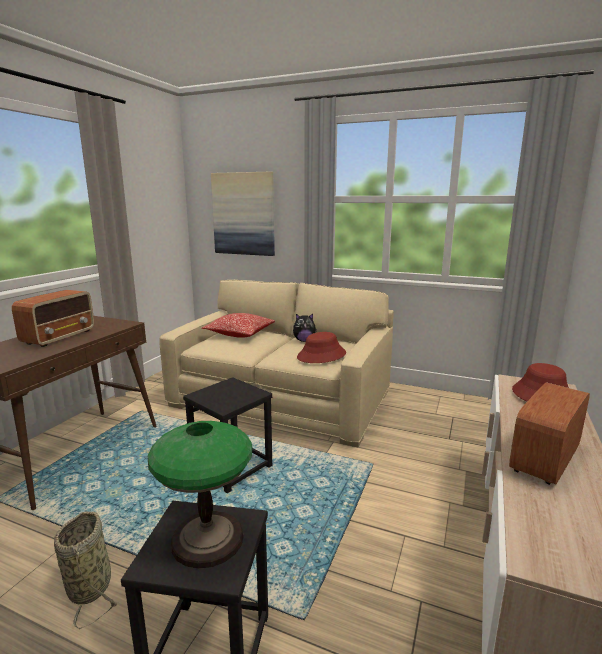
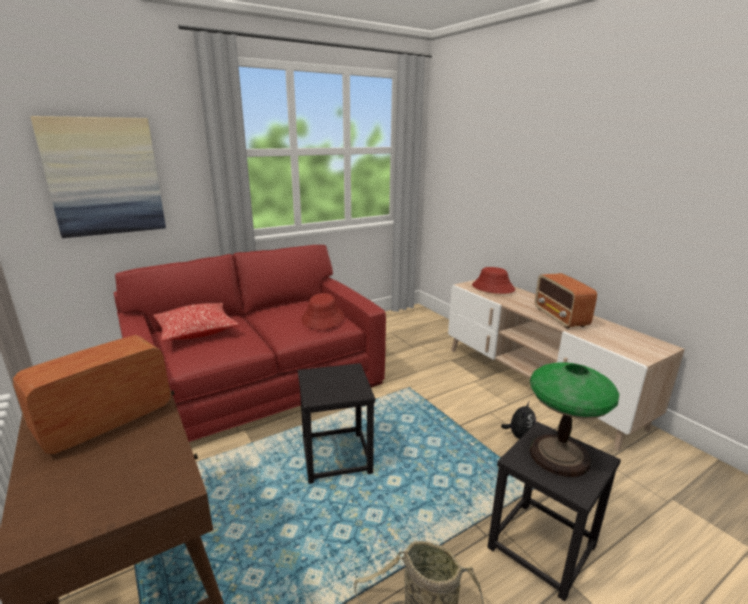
camera: 55 degrees left, 5 degrees up
(60, 337) = (104, 422): radio -> radio turned 105 degrees counterclockwise
(282, 398) = (259, 383): beige sofa -> red sofa
(304, 340) = (276, 312): plush toy -> plush toy (519, 436)

